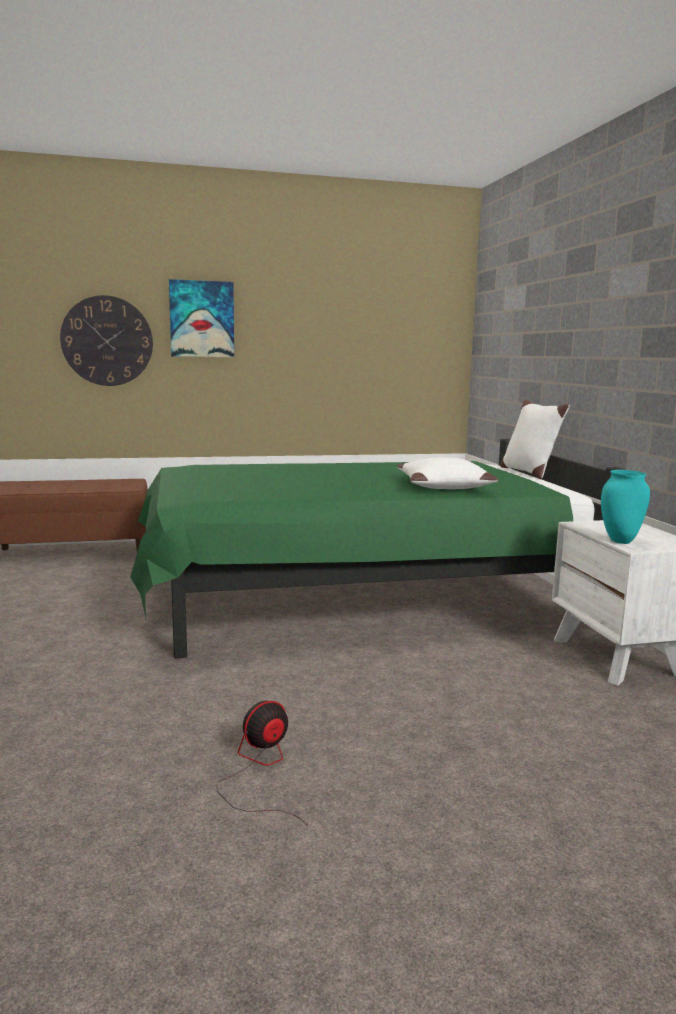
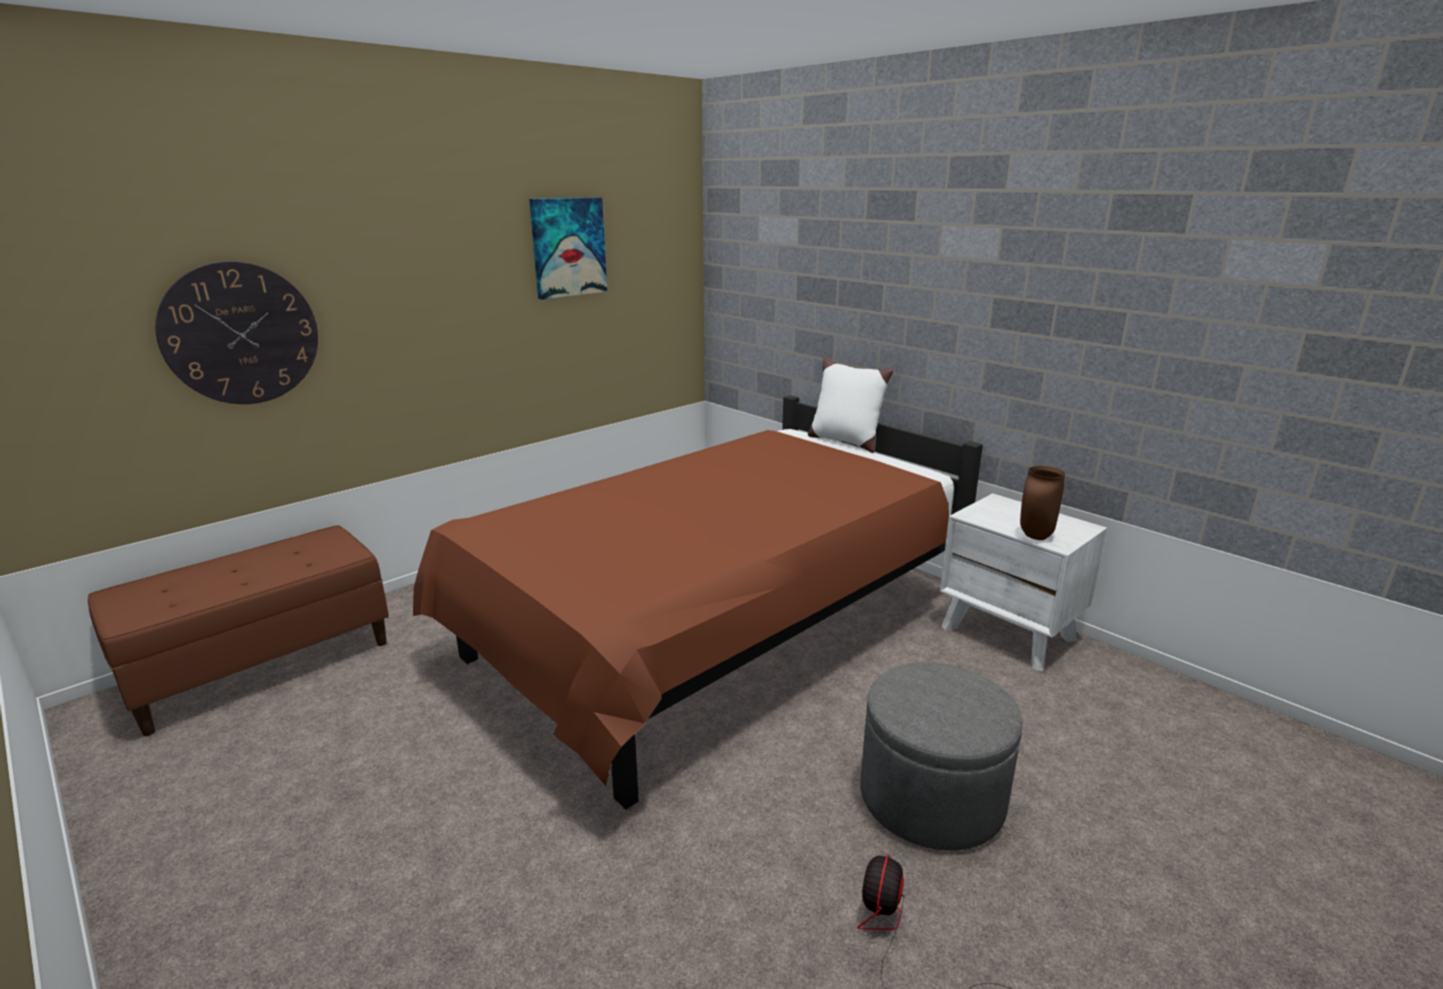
camera: 30 degrees left, 10 degrees up
(202, 319) = (384, 282): picture -> picture (568, 247)
(355, 598) = (715, 629): green bed -> brown bed
(394, 718) = (931, 798): none -> grey ottoman
(443, 486) = (825, 495): white pillow -> none
(619, 541) = (1034, 536): turquoise vase -> brown vase

